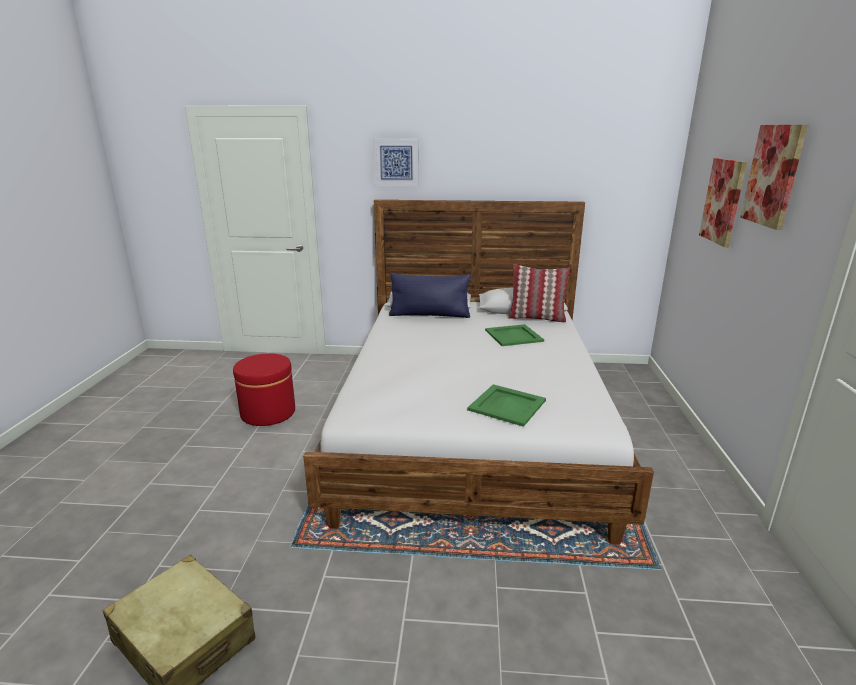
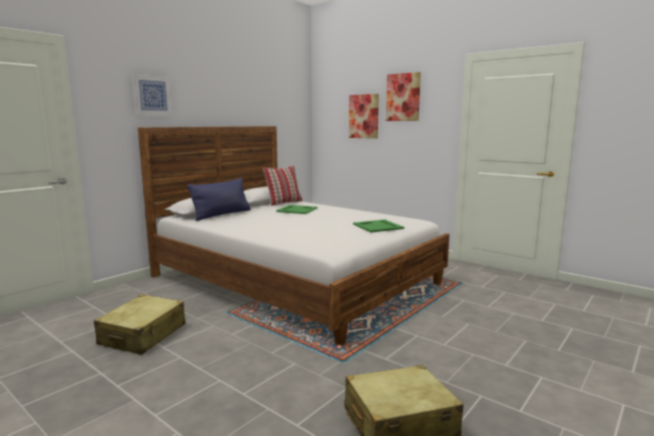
camera: 55 degrees left, 10 degrees down
(268, 413) = (143, 335): red ottoman -> beige suitcase

